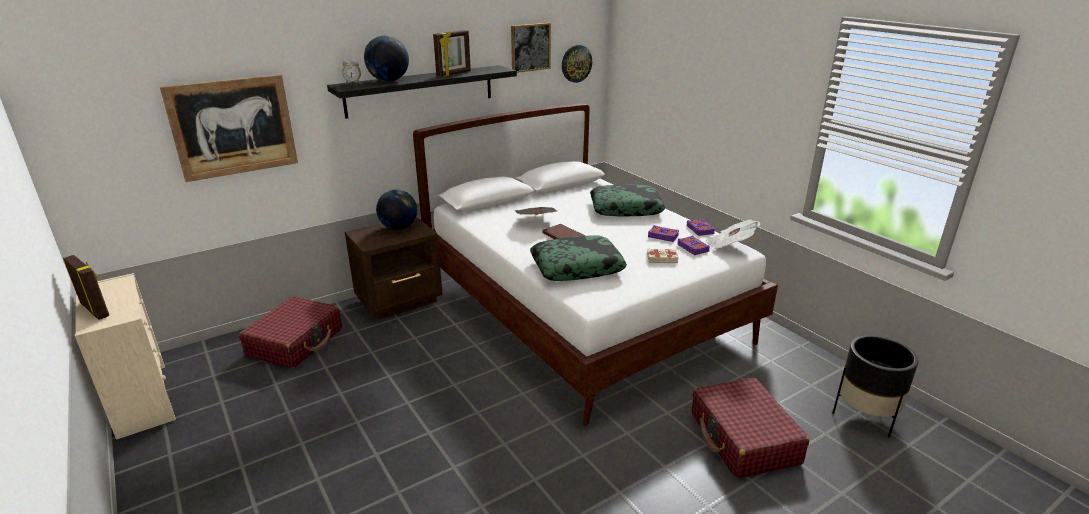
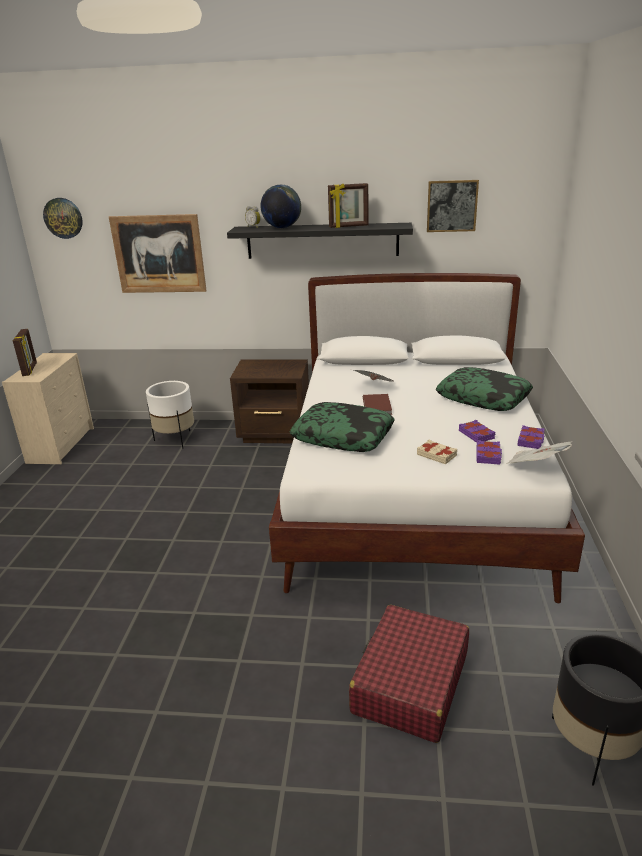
camera: 40 degrees right, 0 degrees up
(296, 342) = (175, 440): red suitcase -> white planter
(399, 228) = (280, 366): globe -> none
(576, 63) = (513, 228): wall clock -> wall clock (63, 218)

